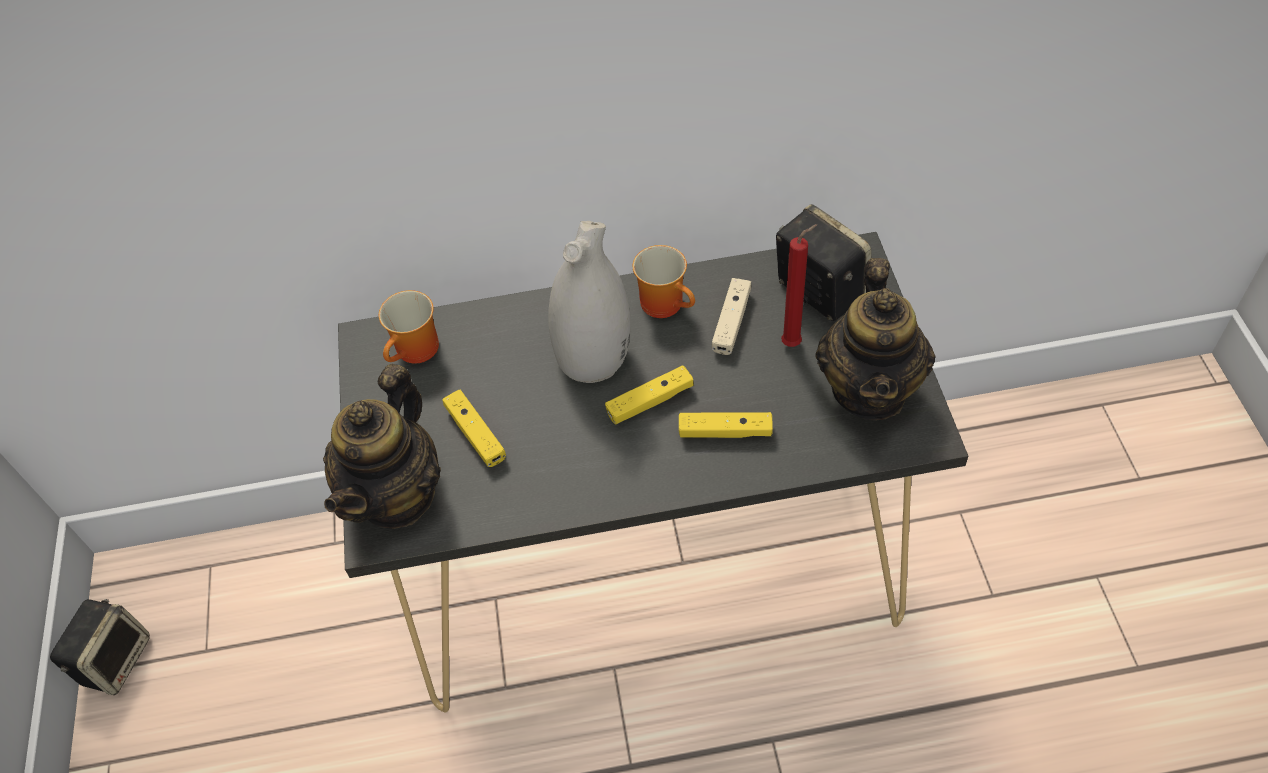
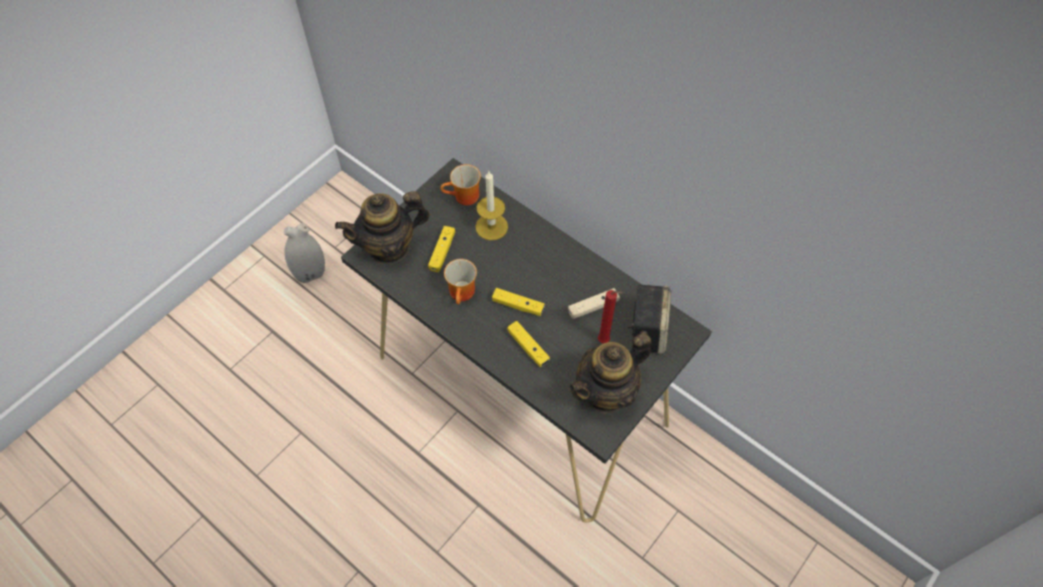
camera: 45 degrees right, 5 degrees up
(115, 659) = (305, 219): speaker -> none
(497, 351) = (491, 227): none -> candle
(594, 355) = (523, 265): white vase -> white vase (310, 271)
(667, 303) = (580, 273): mug -> mug (463, 293)

